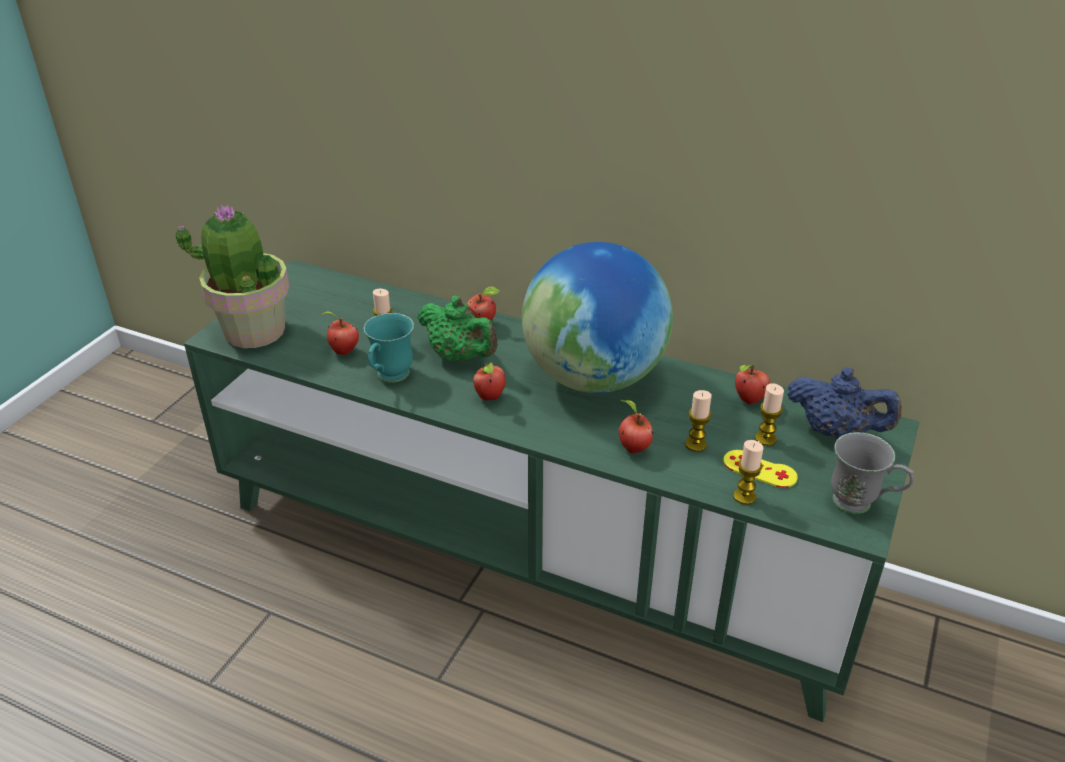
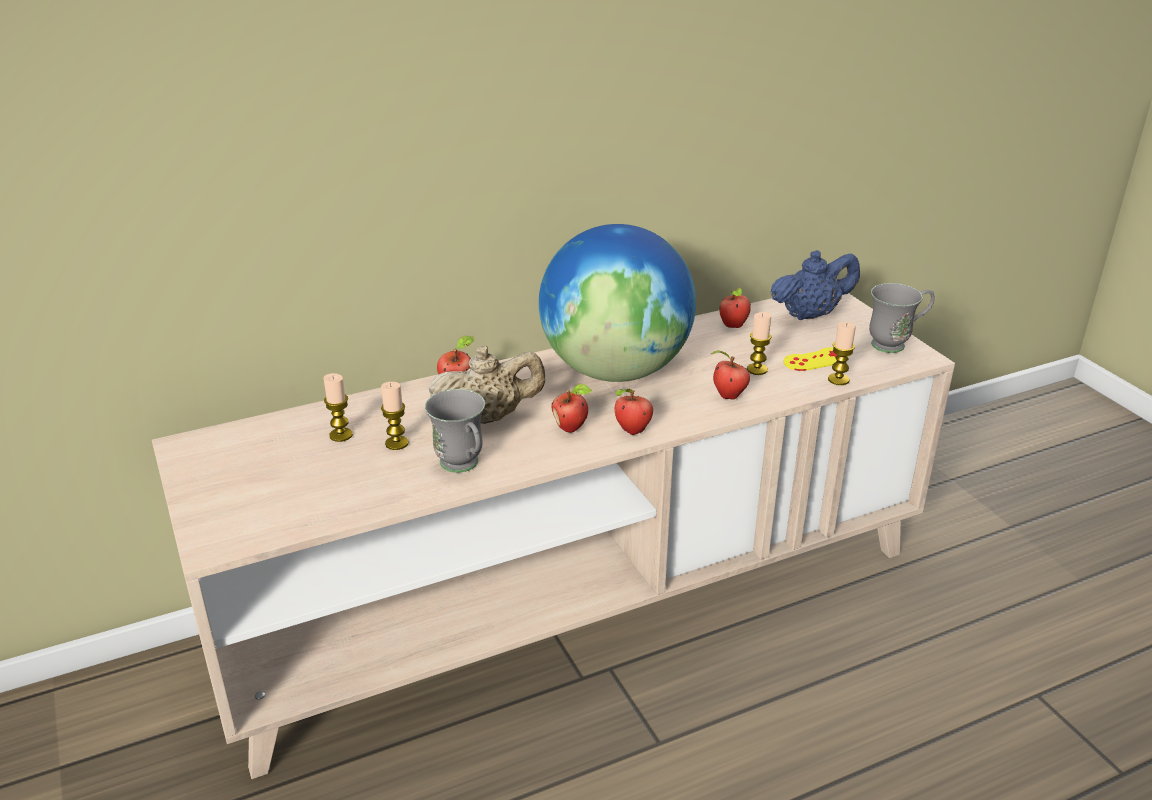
camera: 50 degrees left, 5 degrees down
(254, 330) = (246, 515): potted plant -> none
(342, 351) = (377, 475): apple -> apple (632, 431)
(389, 378) = (463, 467): turquoise mug -> grey mug
(459, 357) = (489, 417): green teapot -> beige teapot
(532, 550) = (576, 599): green tv stand -> beige tv stand
(765, 438) = (785, 341): candle -> candle (341, 435)

